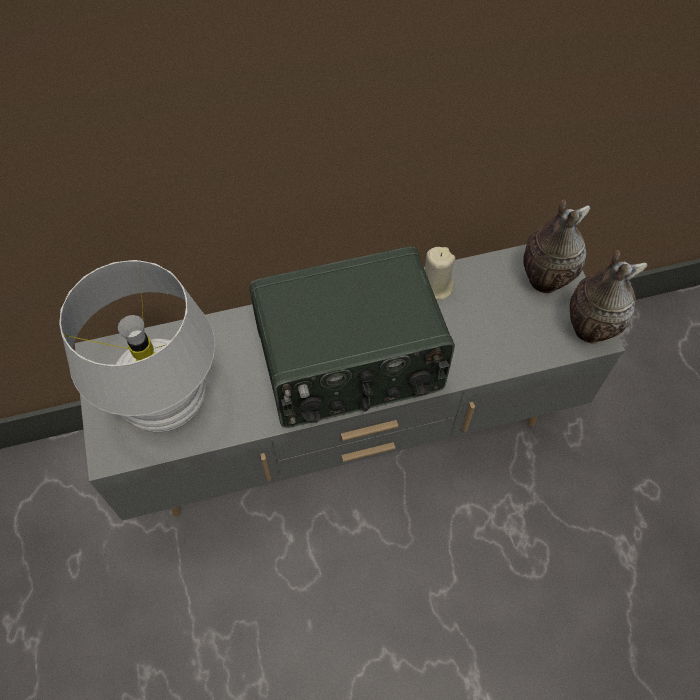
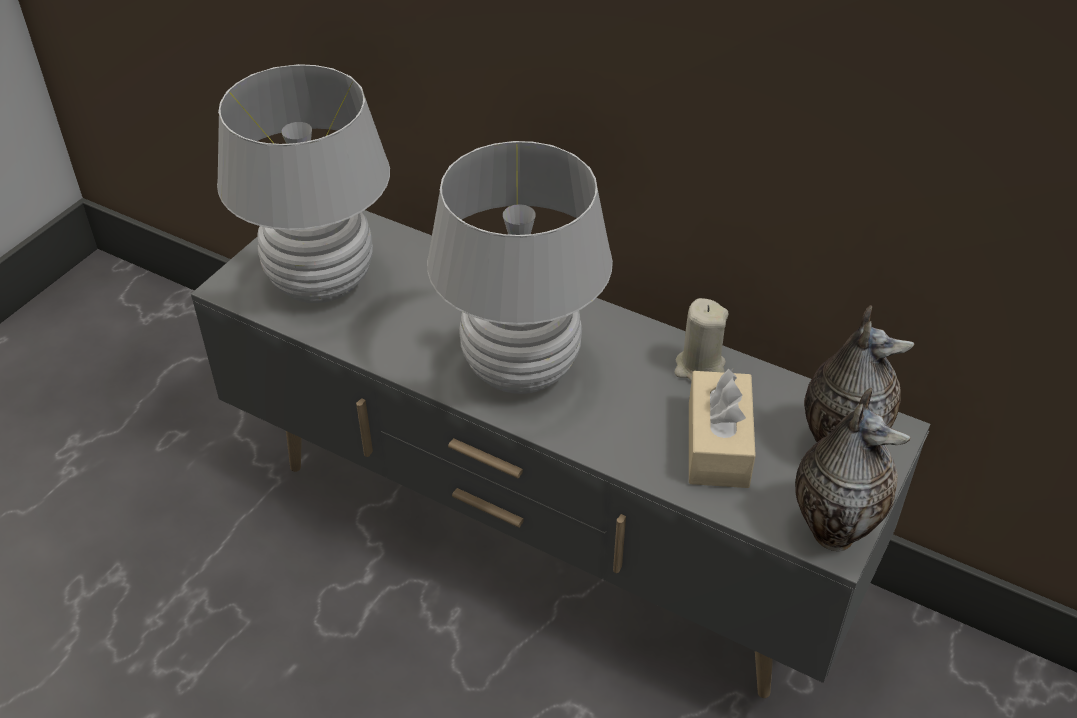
camera: 45 degrees right, 15 degrees down
(350, 364) = (521, 369): radio -> white table lamp
(492, 326) = (718, 444): none -> beige tissue box

